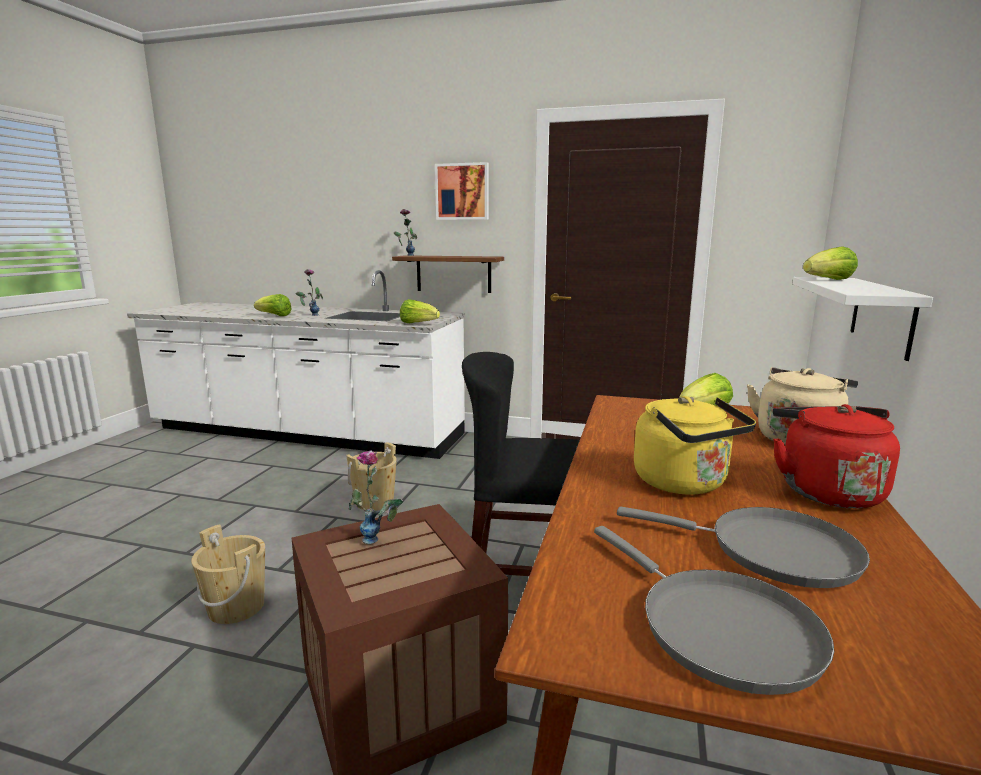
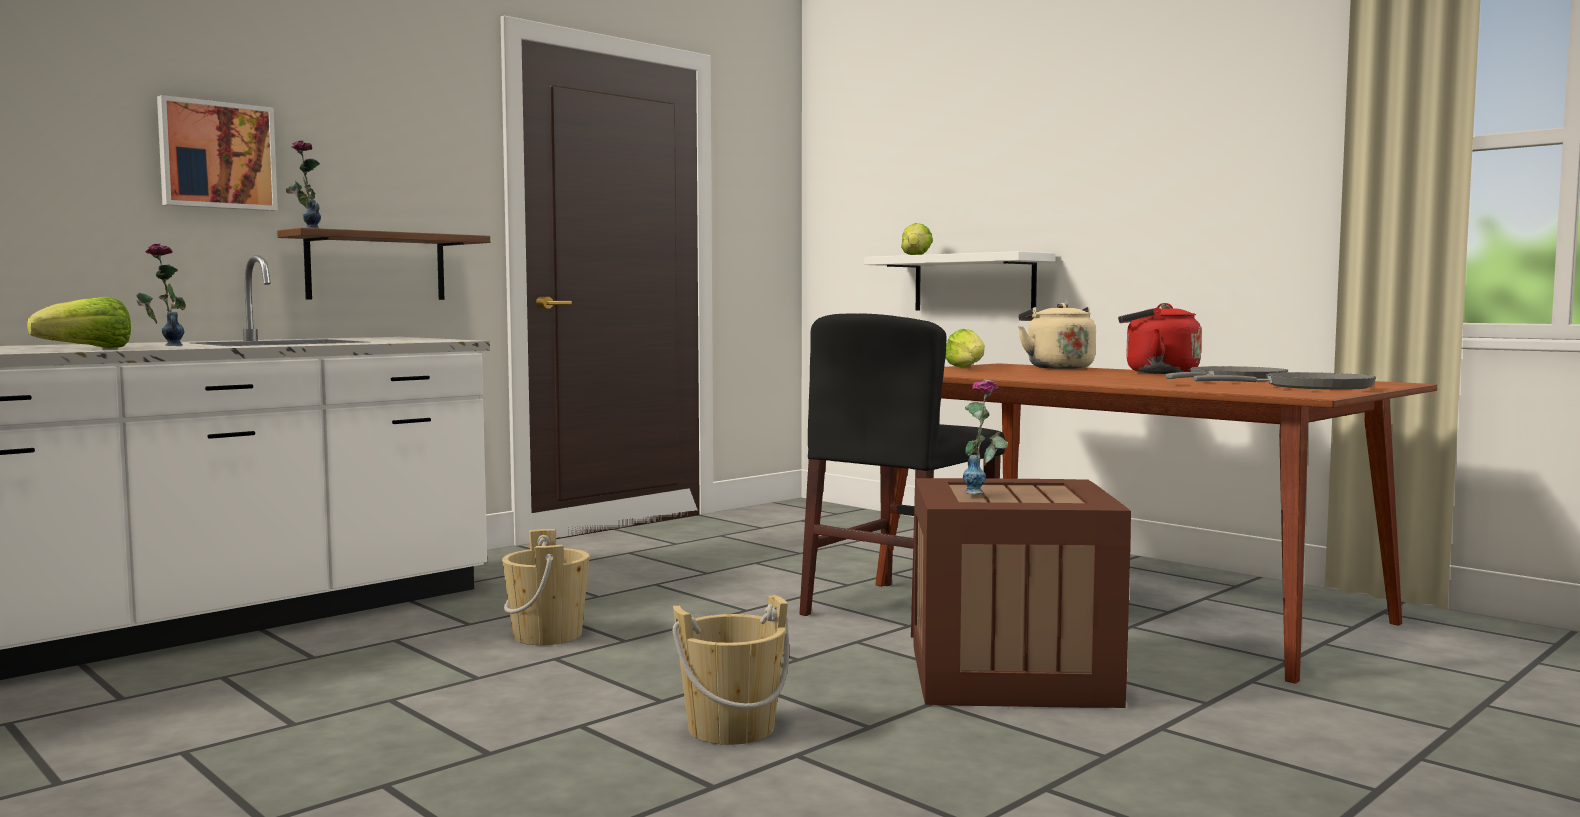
camera: 60 degrees left, 10 degrees down
(418, 323) = (442, 340): lettuce -> none
(463, 192) = (390, 123): picture -> picture (217, 155)
(684, 483) = (1118, 378): yellow kettle -> none

